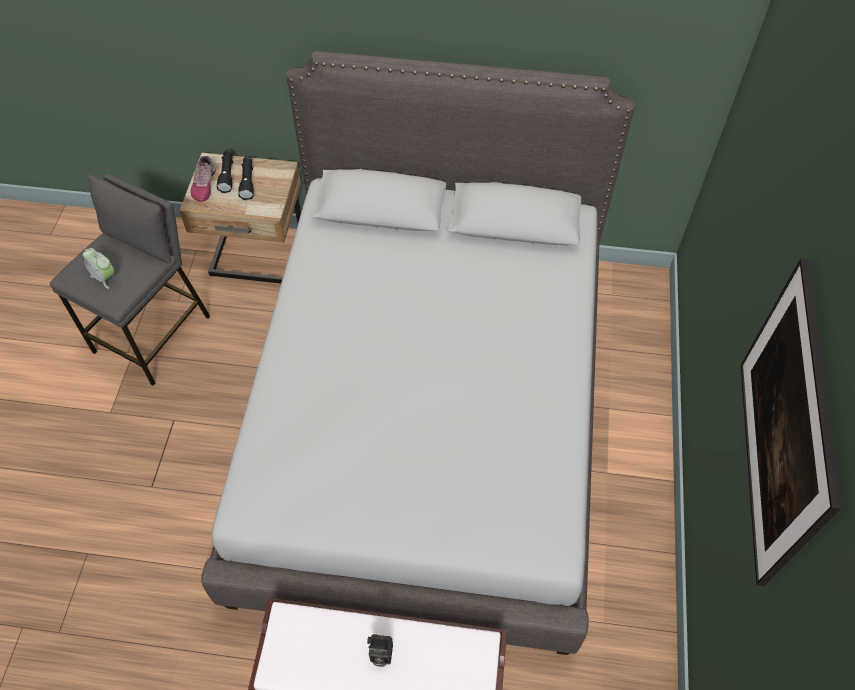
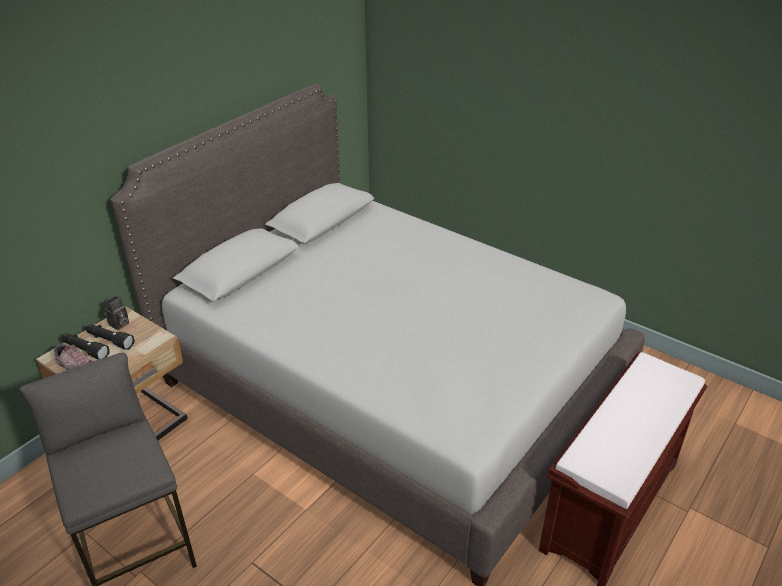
camera: 60 degrees left, 20 degrees down
(104, 277) = (114, 468): alarm clock -> none
(380, 654) = (633, 416): camera -> camera (119, 325)
(769, 447) = (633, 129): picture -> none

